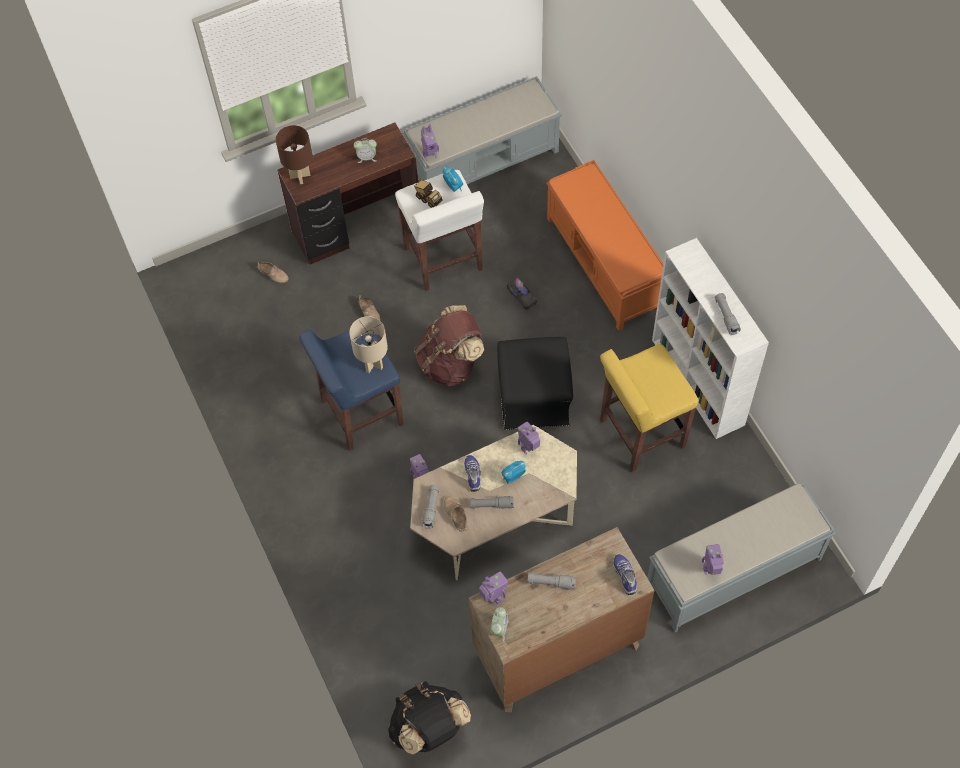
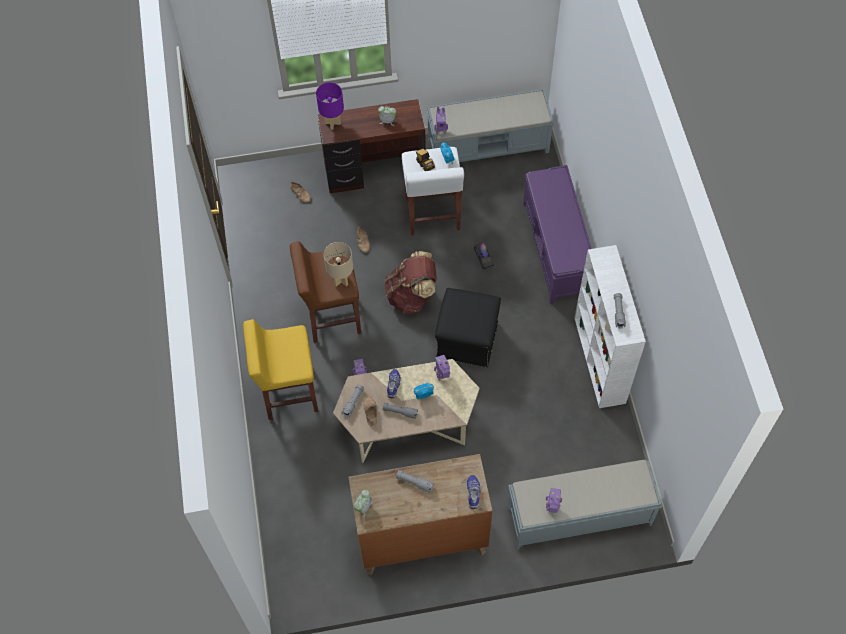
camera: 15 degrees right, 0 degrees up
(300, 176) = (333, 123): brown table lamp -> purple table lamp
(360, 413) = (331, 316): blue stool -> brown stool
(429, 728) = (305, 570): black backpack -> none
(493, 598) = (367, 482): toy robot -> none
(605, 264) = (556, 249): orange bench -> purple bench
(641, 433) = (541, 388): yellow stool -> yellow stool (289, 392)

